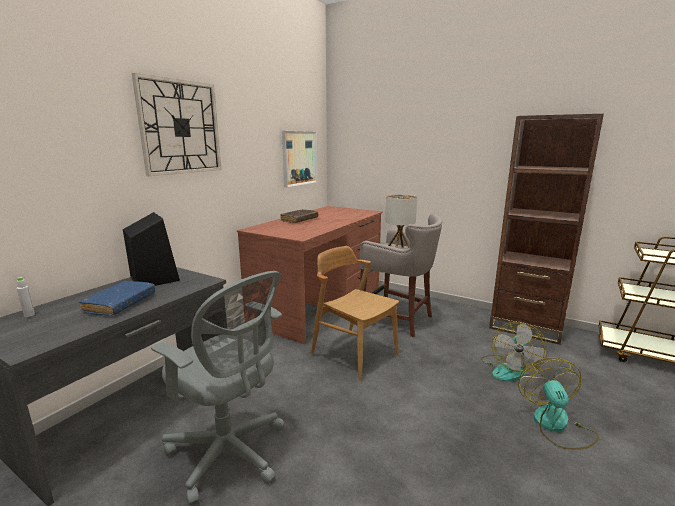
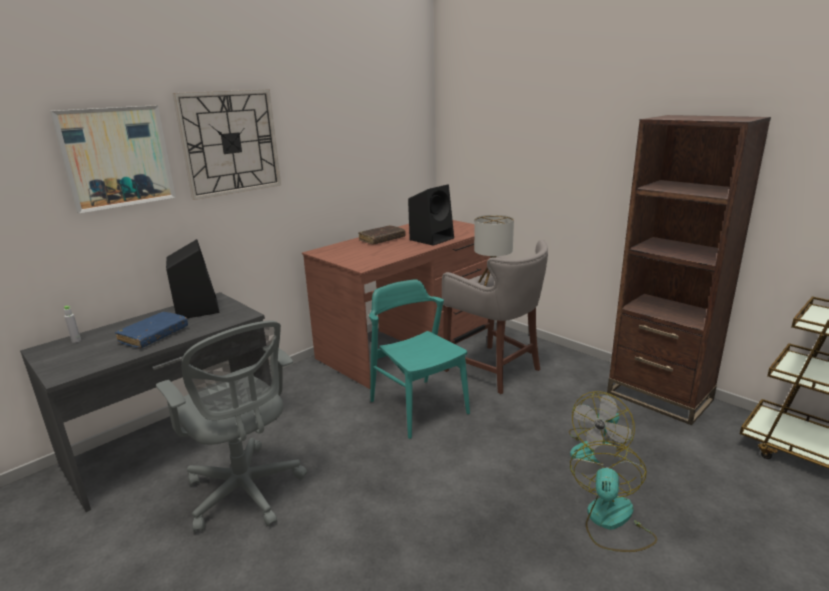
camera: 15 degrees right, 5 degrees up
(299, 158) = (391, 160): picture -> picture (117, 157)
(340, 218) = (432, 239): none -> black speaker
(354, 354) = (418, 407): brown chair -> turquoise chair

